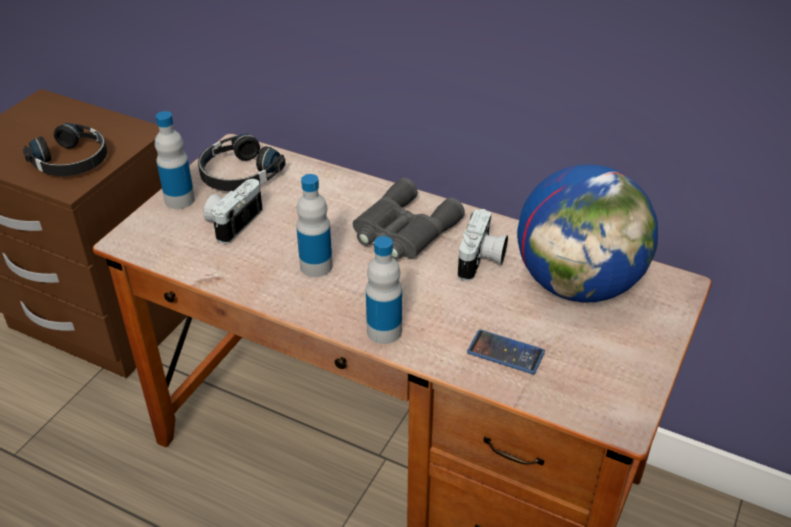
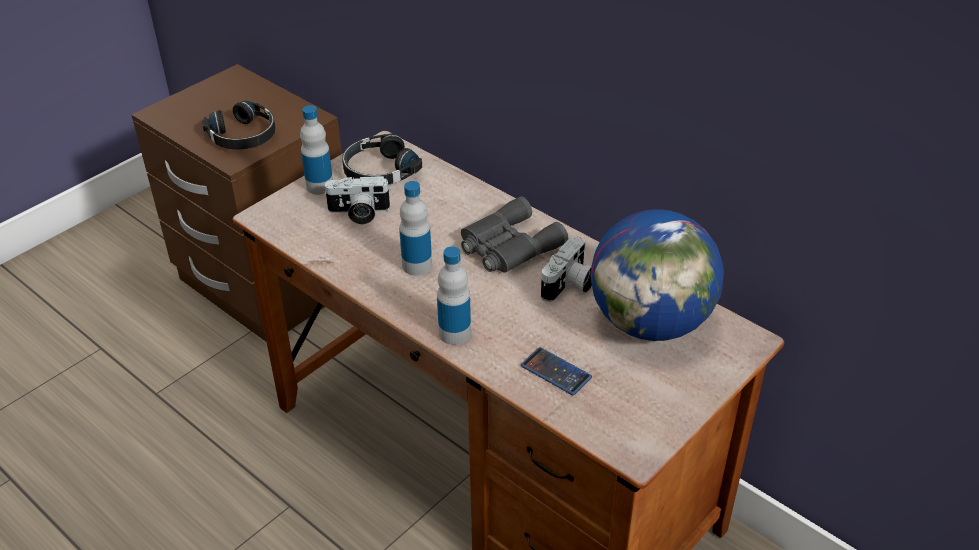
camera: 15 degrees right, 0 degrees up
(232, 222) = (358, 213): camera -> camera turned 135 degrees counterclockwise

